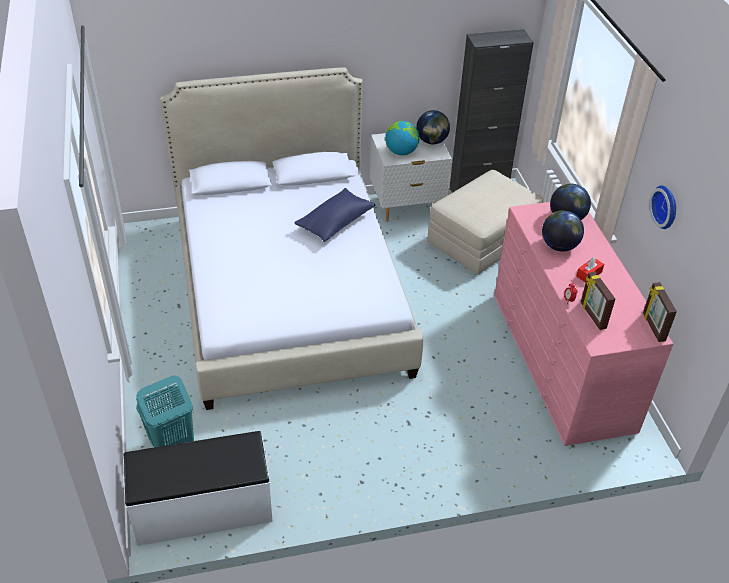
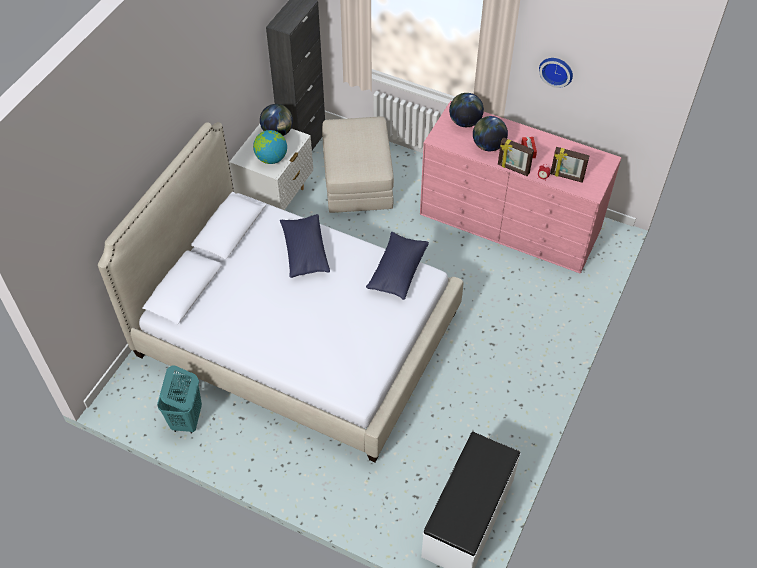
camera: 50 degrees left, 10 degrees up
(171, 444) = (389, 505): turquoise laundry basket -> turquoise laundry basket (186, 419)
(376, 285) = (397, 271): none -> blue pillow
(653, 327) = (600, 156): picture frame -> picture frame (513, 169)

